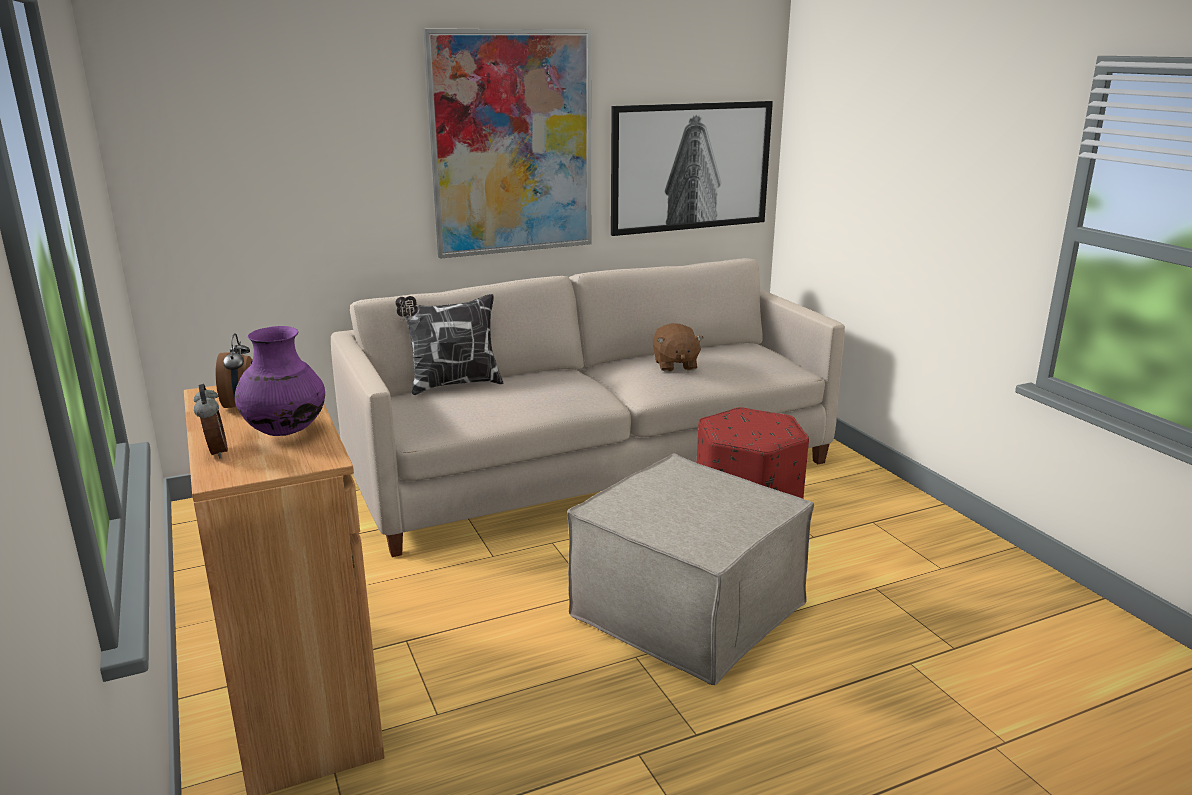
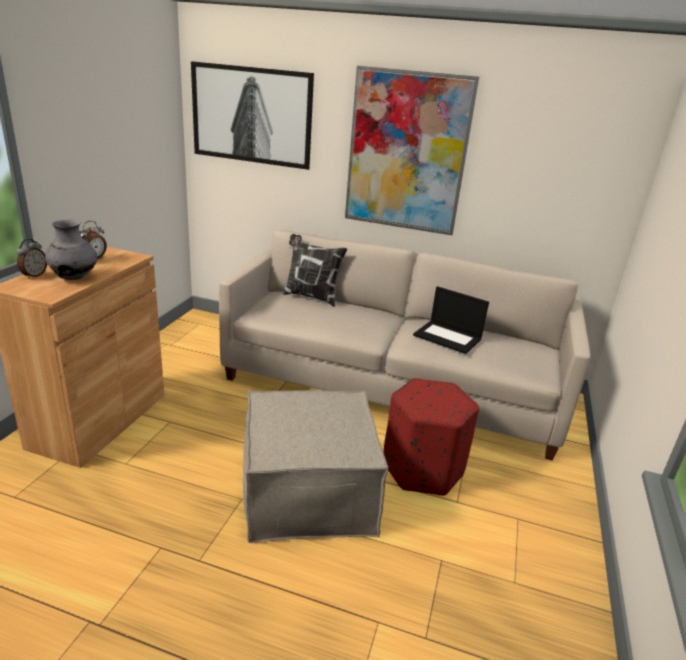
camera: 40 degrees right, 5 degrees up
(285, 431) = (74, 278): purple vase -> grey vase
(675, 365) = (448, 337): brown plush toy -> laptop
(691, 167) = (551, 196): picture -> picture (251, 115)

